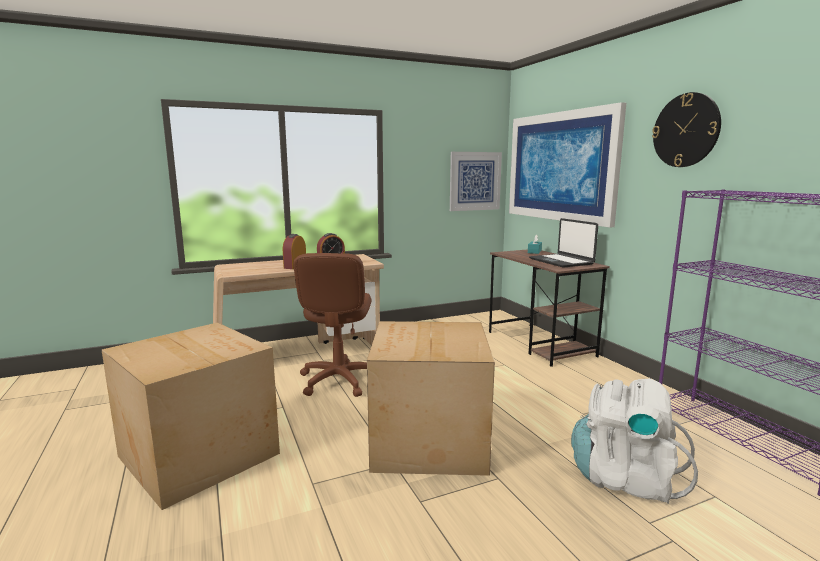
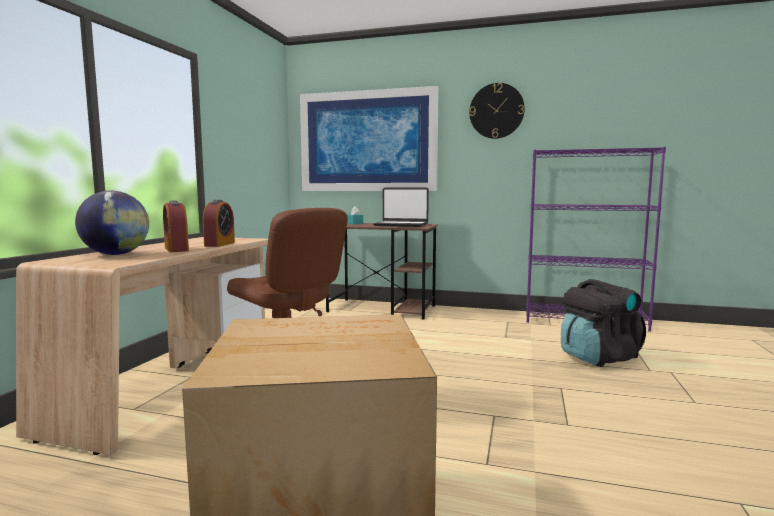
camera: 50 degrees left, 5 degrees down
(261, 265) = (116, 254): none -> globe
(427, 442) = (476, 392): cardboard box -> none
(475, 181) = (270, 156): picture -> none
(625, 478) = (597, 357): white backpack -> black backpack

